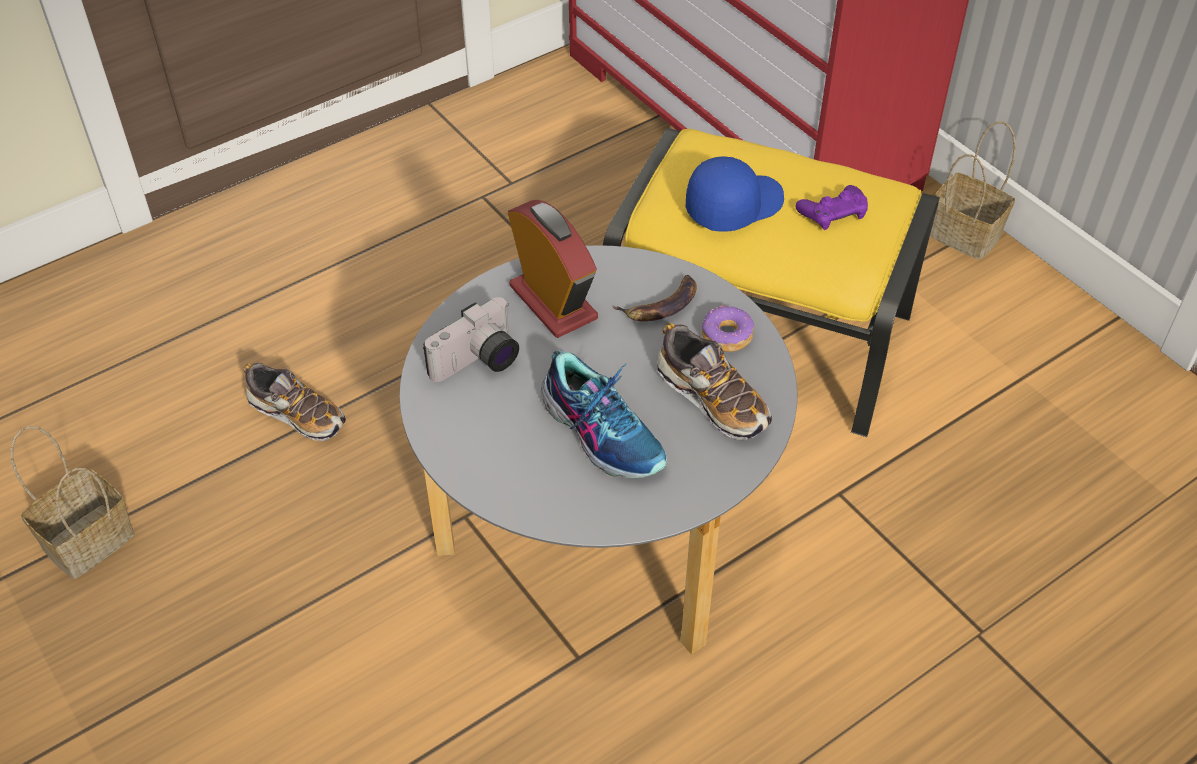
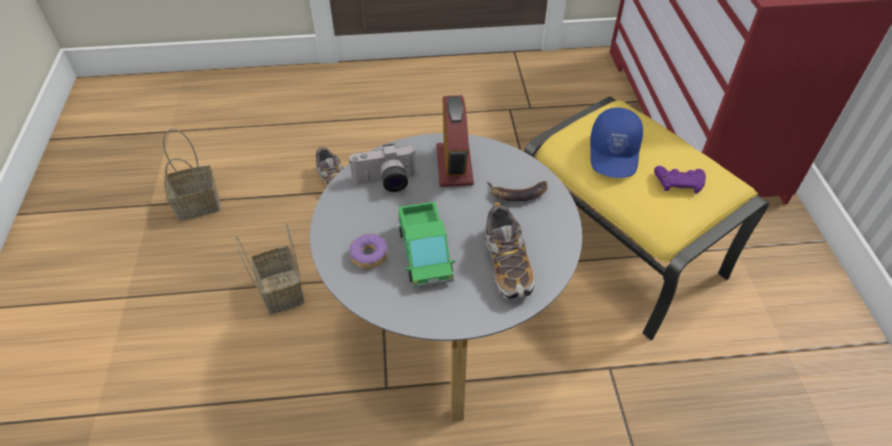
camera: 30 degrees right, 0 degrees up
(603, 432) = (425, 254): shoe -> toy truck
(726, 336) = (545, 229): donut -> donut (369, 256)
(733, 205) = (615, 154): blue cap -> blue cap turned 105 degrees clockwise
(961, 234) = (798, 241): basket -> basket (280, 290)

